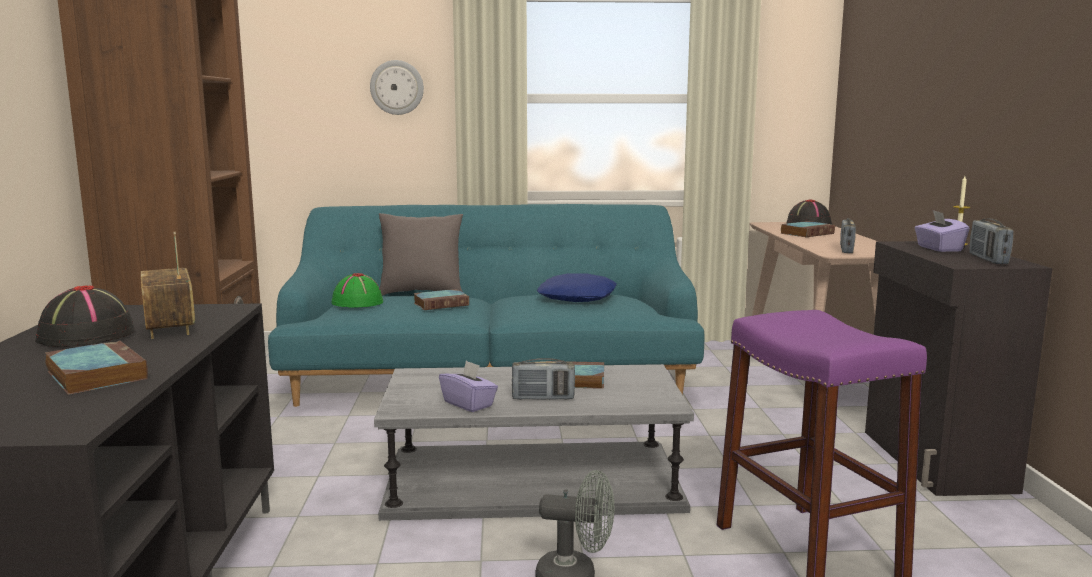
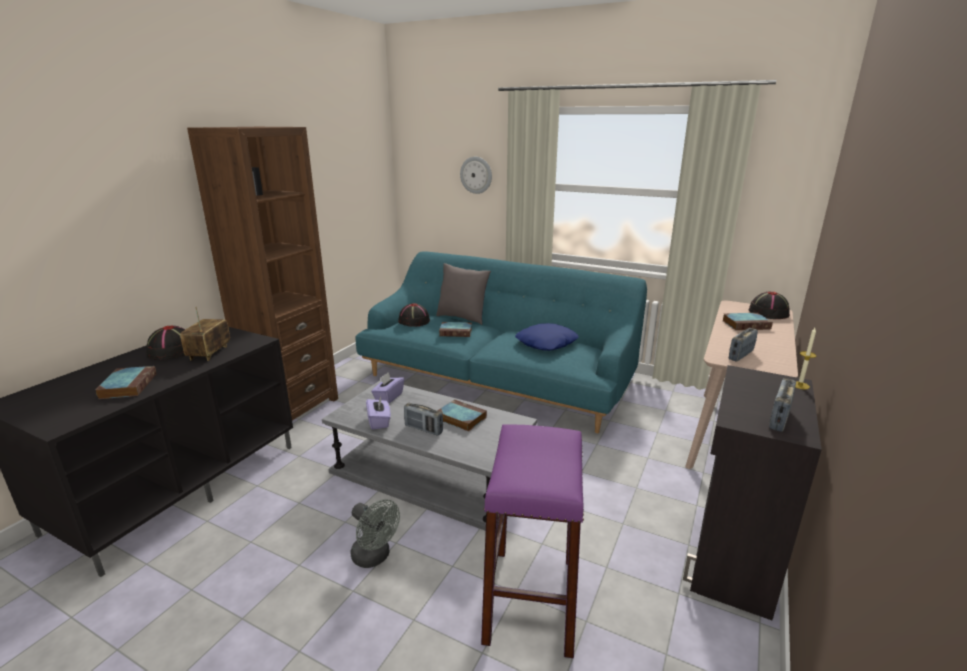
camera: 30 degrees right, 10 degrees up
(357, 302) = (413, 321): green hat -> black hat
(938, 248) = (764, 389): purple tissue box -> purple tissue box (388, 397)

